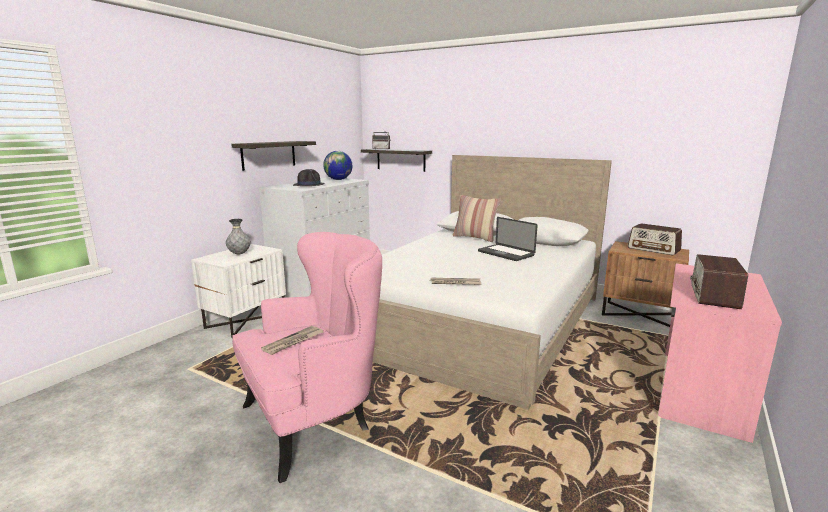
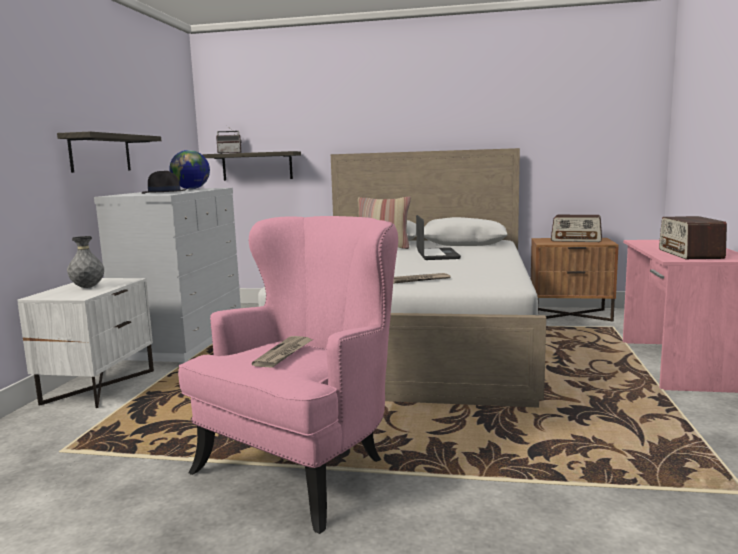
camera: 20 degrees left, 5 degrees down
(505, 253) = (437, 255): laptop -> laptop turned 120 degrees counterclockwise

